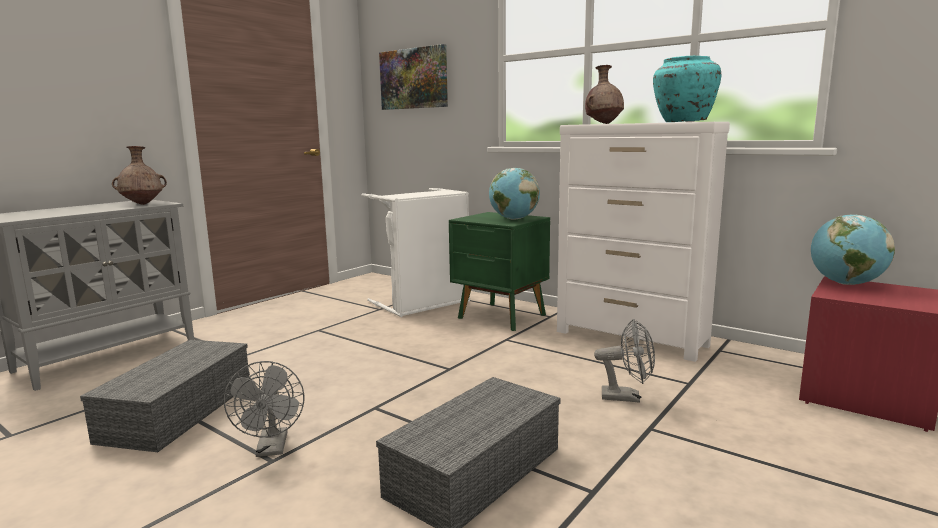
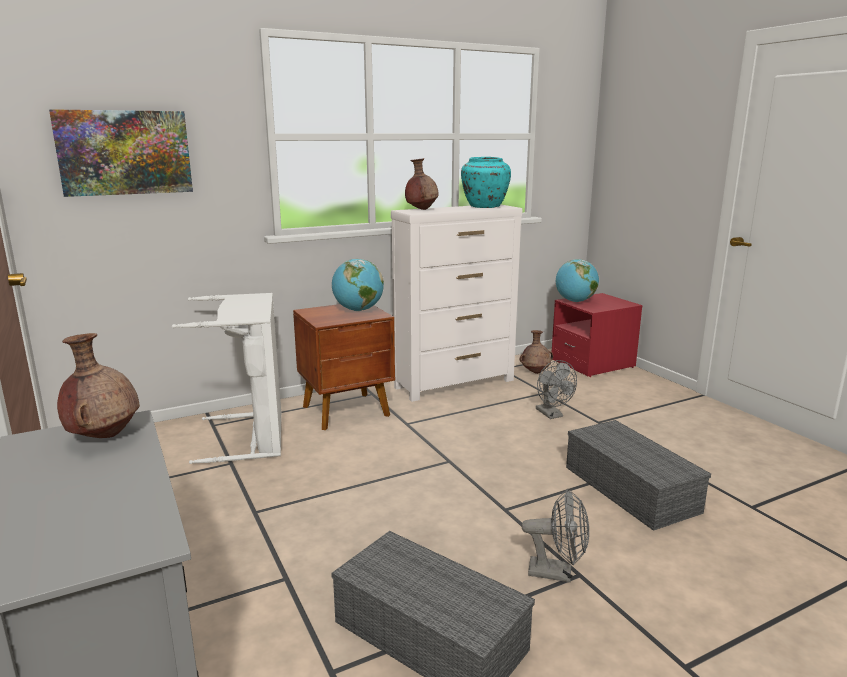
camera: 65 degrees left, 5 degrees up
(502, 317) = (347, 411): green nightstand -> brown nightstand
(627, 397) = (552, 415): grey fan -> grey fan turned 120 degrees clockwise
(747, 368) = (535, 372): none -> brown vase

